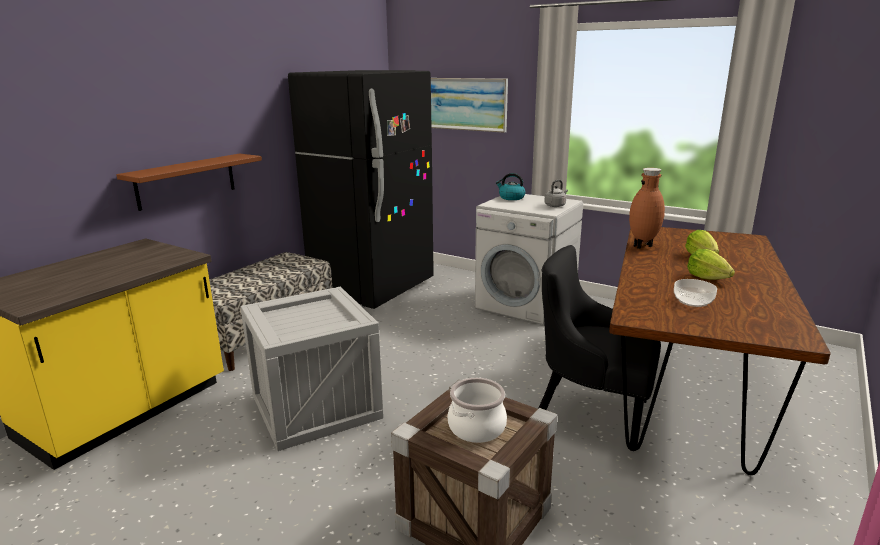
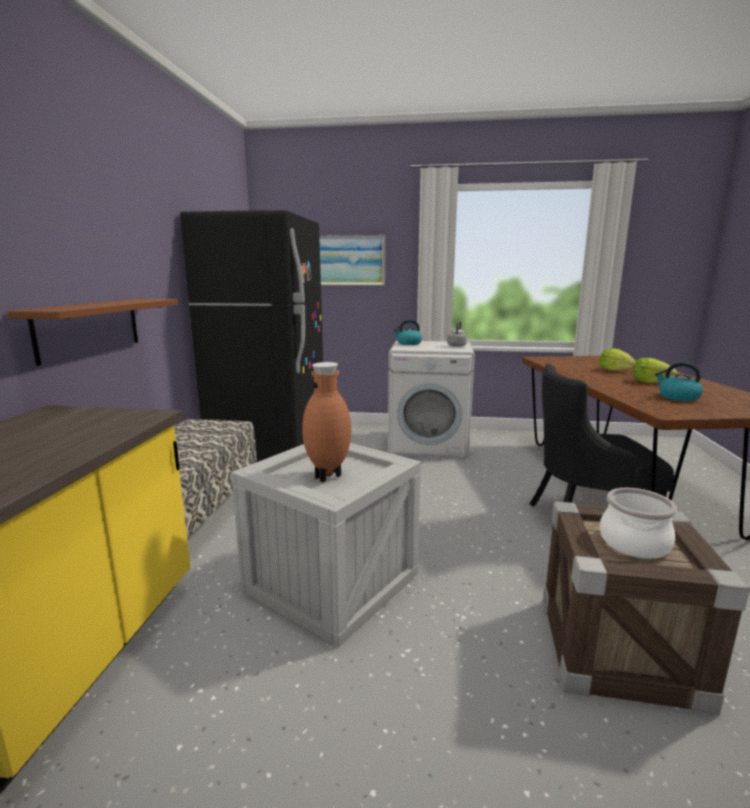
camera: 25 degrees left, 5 degrees down
(643, 246) = (563, 368): brown vase -> brown vase (329, 476)
(693, 301) = (677, 397): bowl -> kettle

